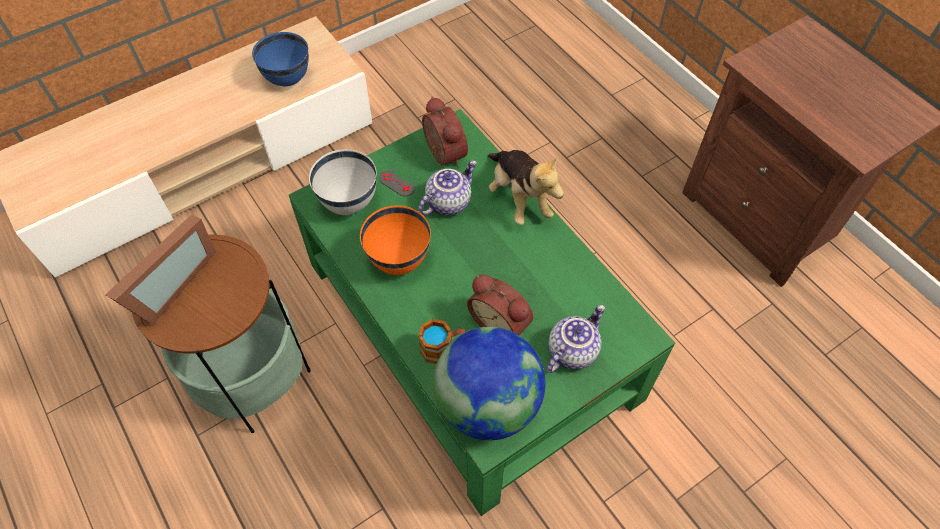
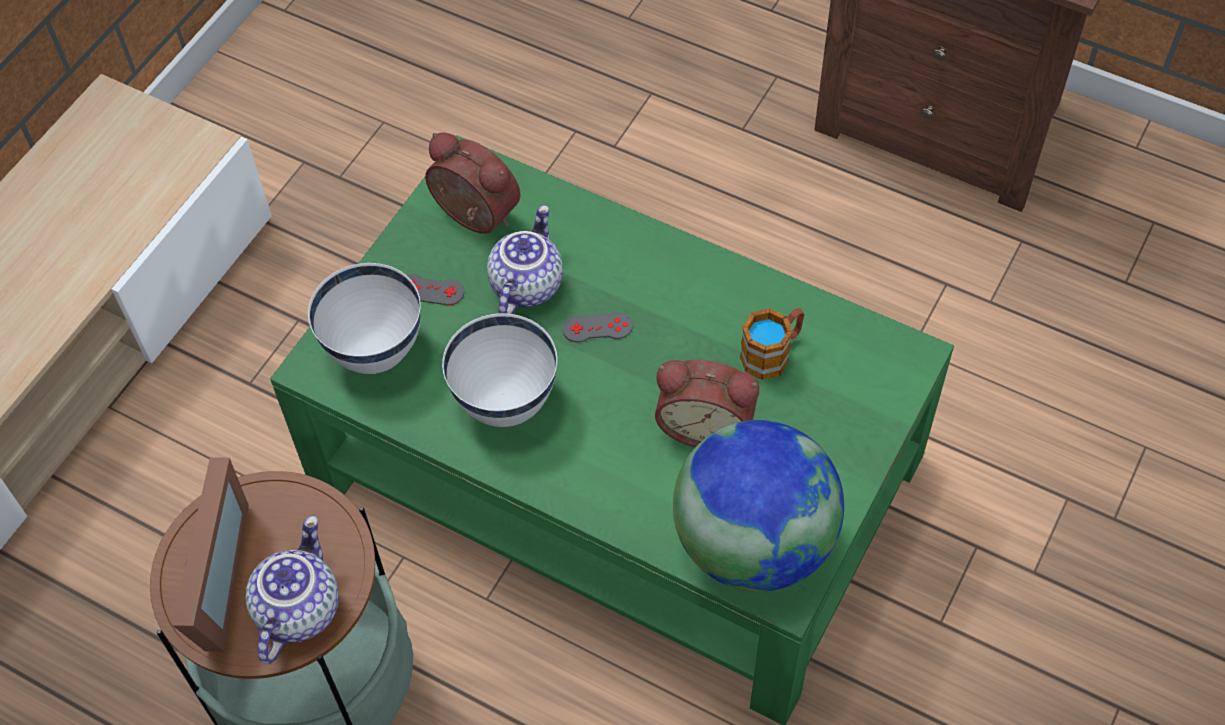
camera: 25 degrees left, 0 degrees up
(287, 79) = (122, 199): blue bowl -> none
(399, 260) = (506, 401): orange bowl -> white bowl
(443, 348) = (647, 497): mug -> mug (772, 353)
(473, 242) = (597, 328): none -> grey game controller
(519, 198) = (626, 235): plush toy -> none
(571, 350) = (824, 418): teapot -> teapot (296, 609)

